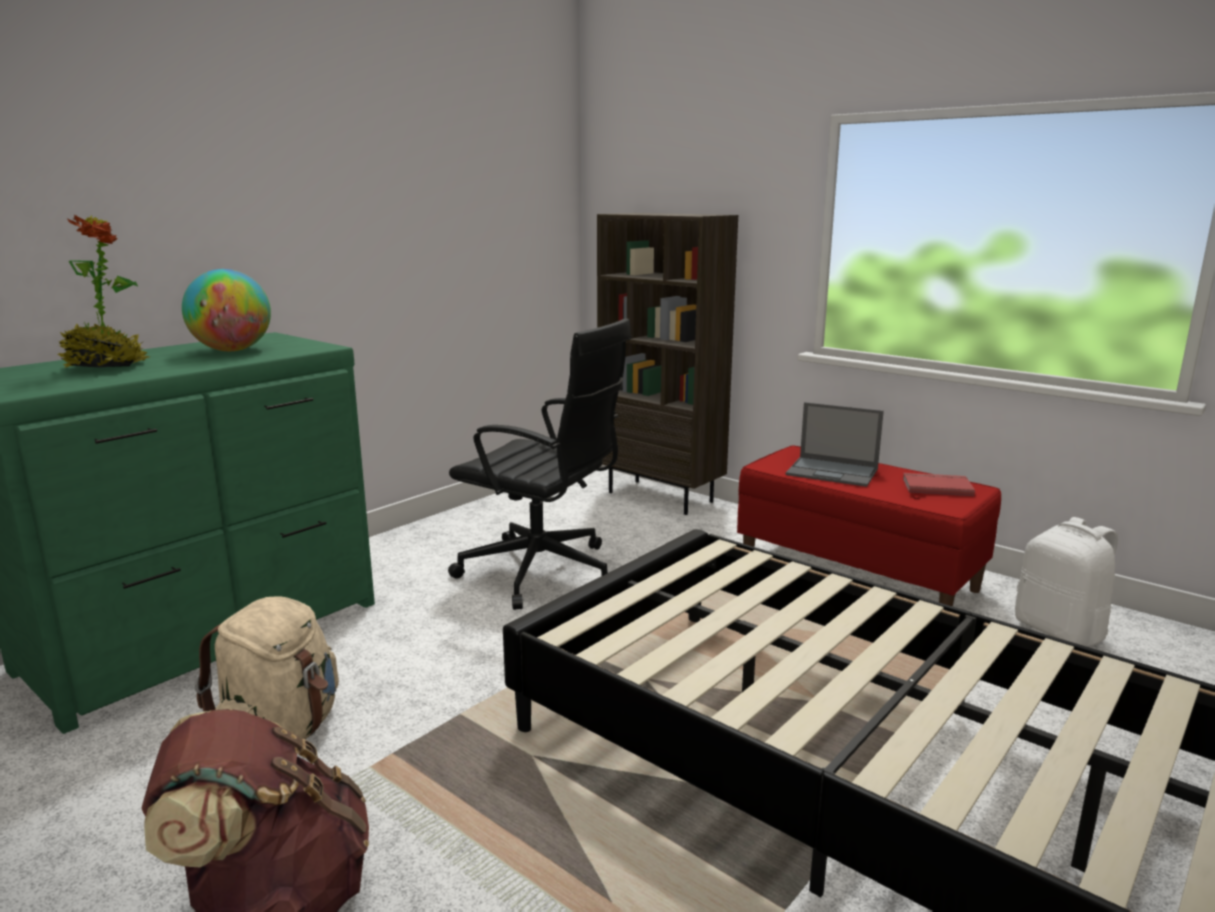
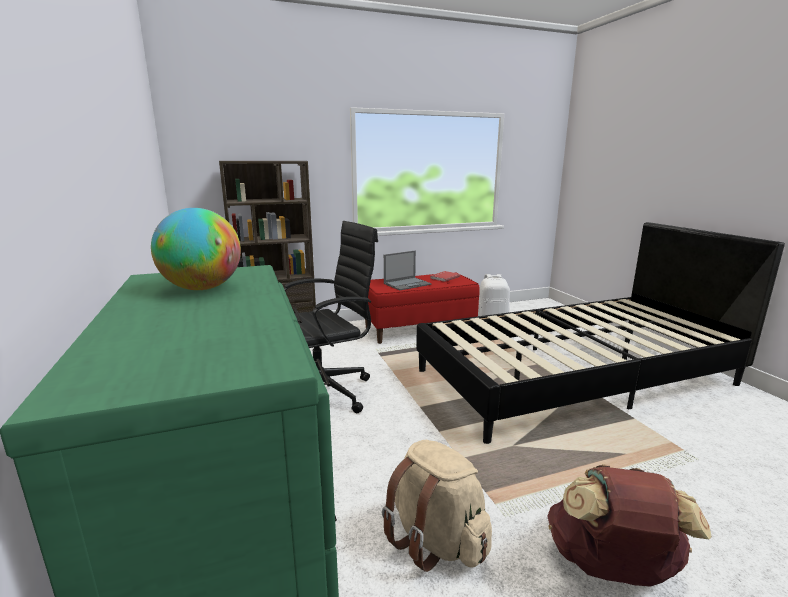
camera: 60 degrees left, 0 degrees up
(106, 367) = (184, 328): potted plant -> none

